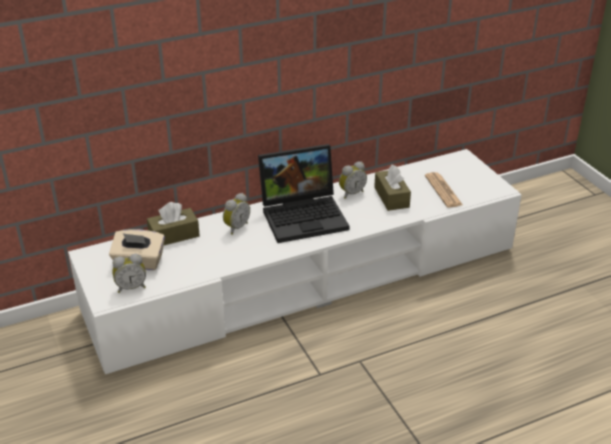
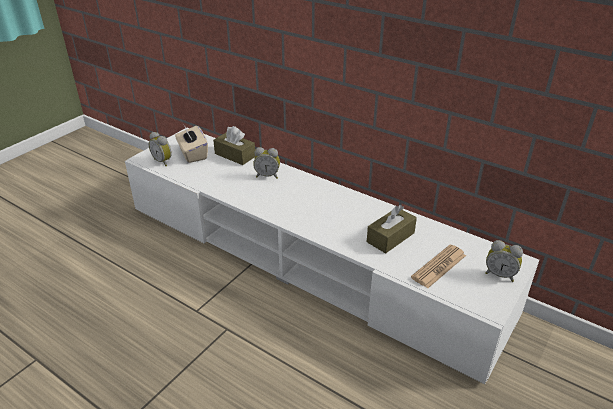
camera: 60 degrees right, 0 degrees up
(305, 215) = (314, 200): laptop -> none
(351, 193) = (372, 213): alarm clock -> alarm clock (500, 274)

